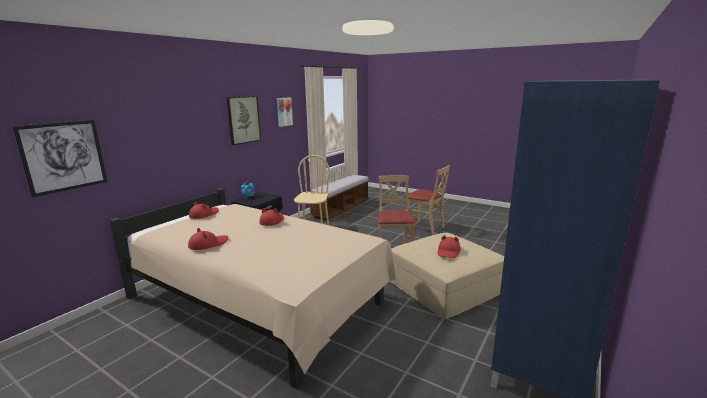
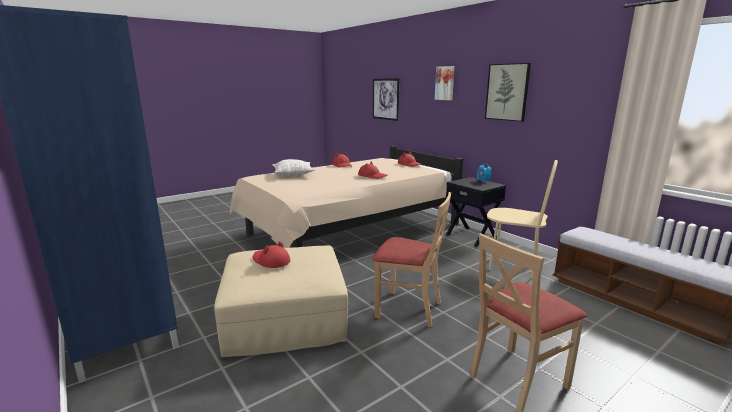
camera: 110 degrees right, 0 degrees up
(277, 260) = (293, 174): none -> pillow
(284, 111) = (580, 88): picture -> picture (445, 83)

